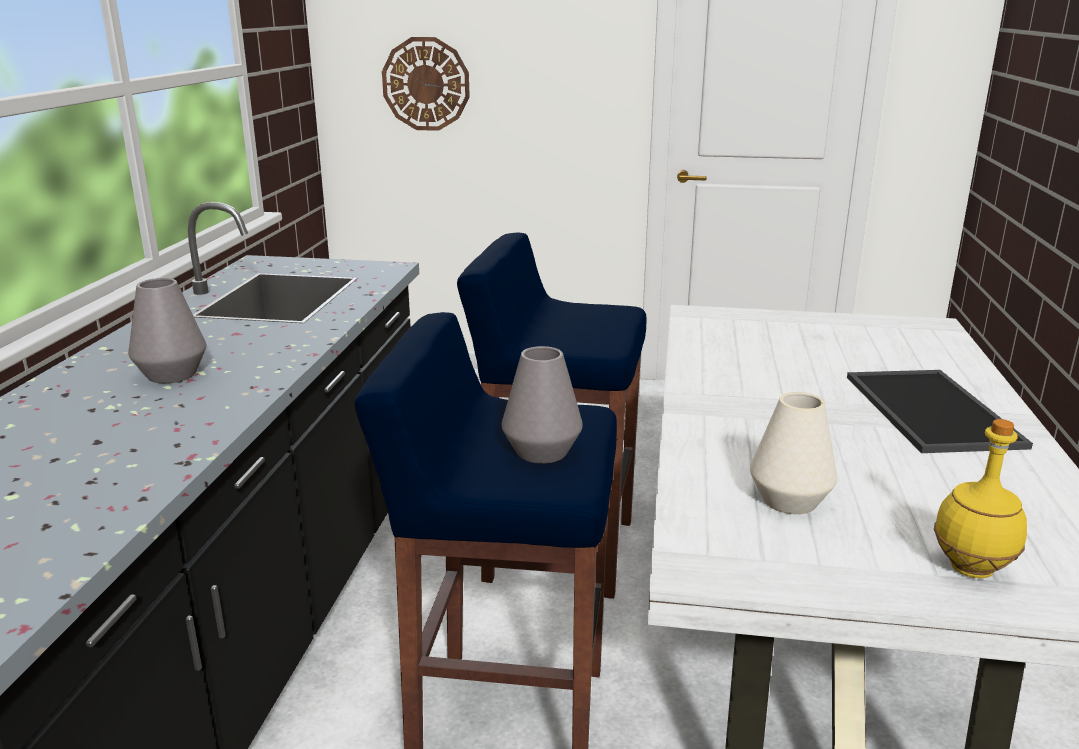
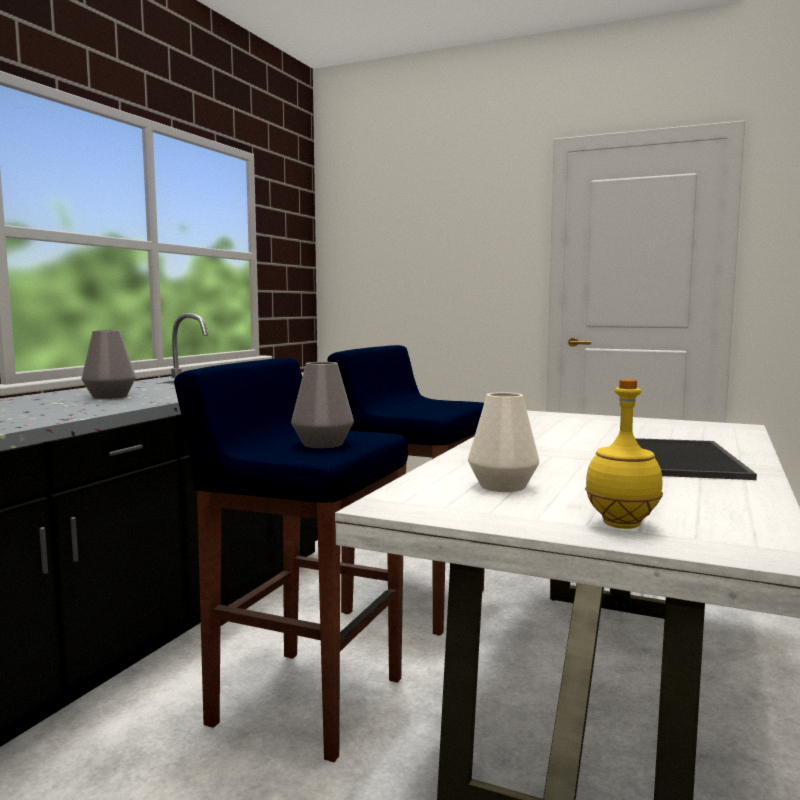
camera: 15 degrees right, 15 degrees down
(426, 84) = (389, 278): wall clock -> none

